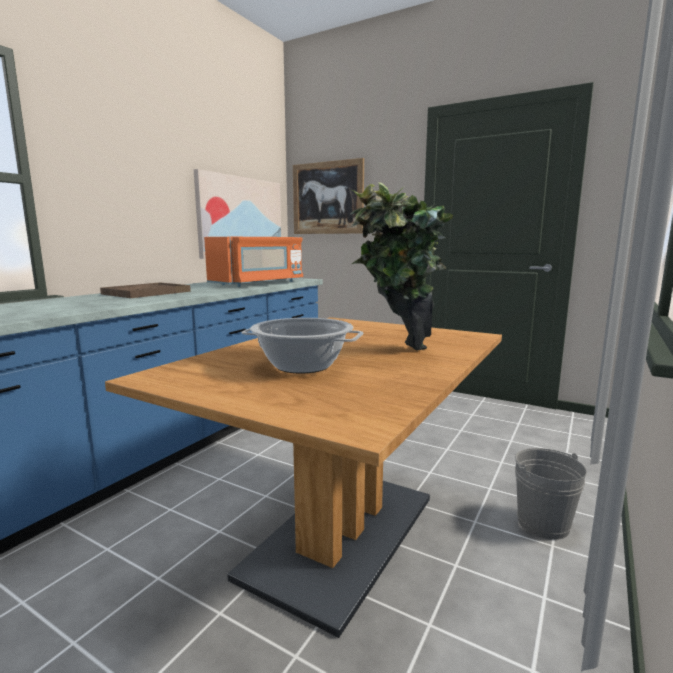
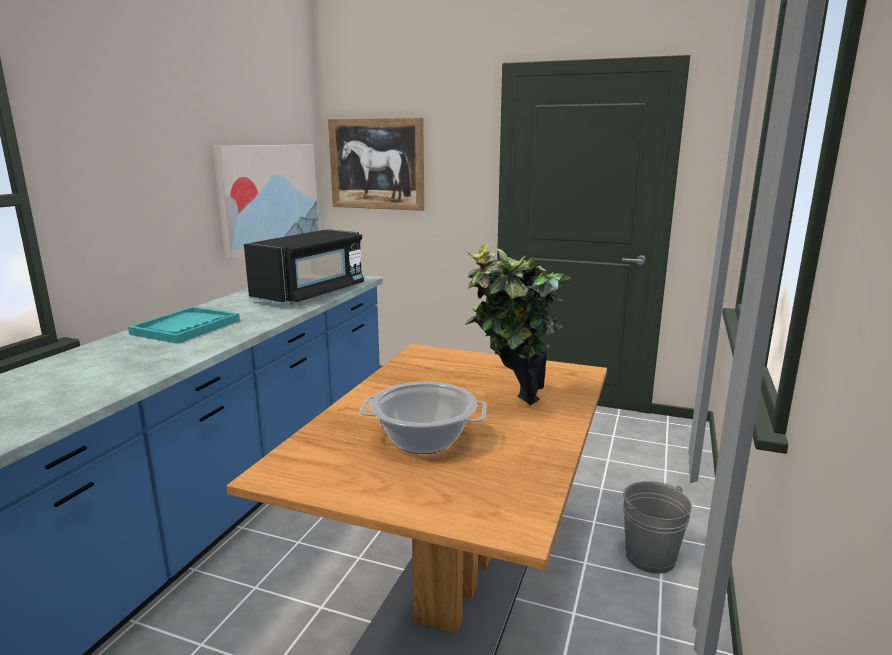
camera: 10 degrees left, 5 degrees up
(146, 293) = (186, 327): brown tray -> turquoise tray
(258, 283) = (311, 294): orange microwave -> black microwave

